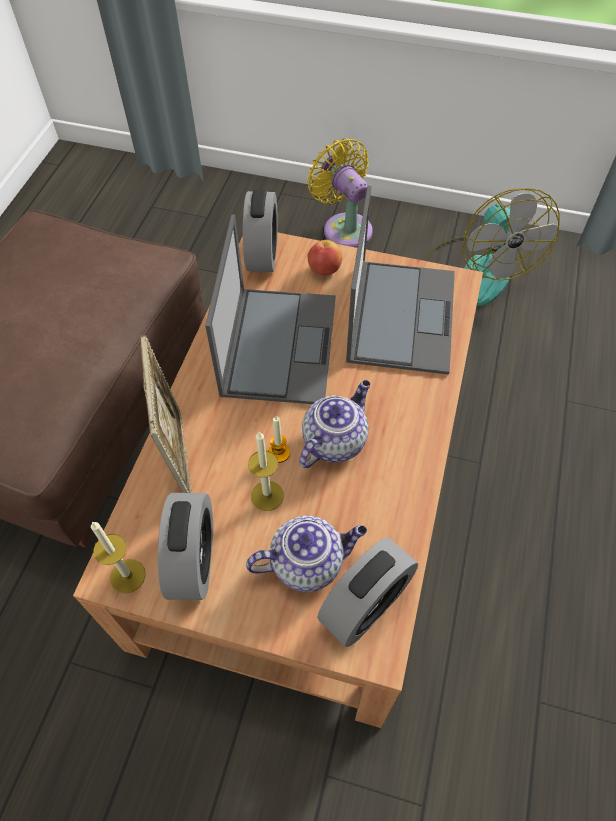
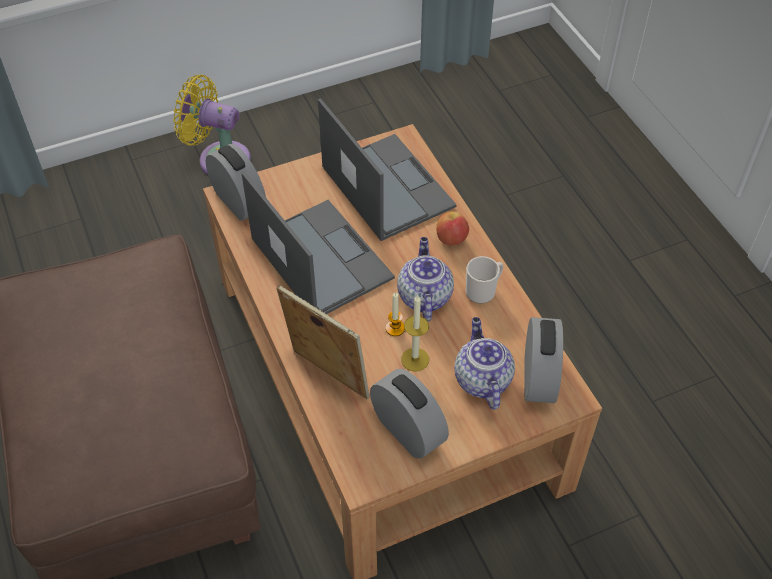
camera: 40 degrees left, 5 degrees down
(127, 576) = (374, 471): candle -> none
(308, 562) = (481, 379): teapot -> teapot turned 45 degrees counterclockwise
(324, 270) = (299, 186): apple -> apple (451, 239)
(396, 474) = (483, 291): none -> mug
(478, 269) = (360, 133): fan -> none

